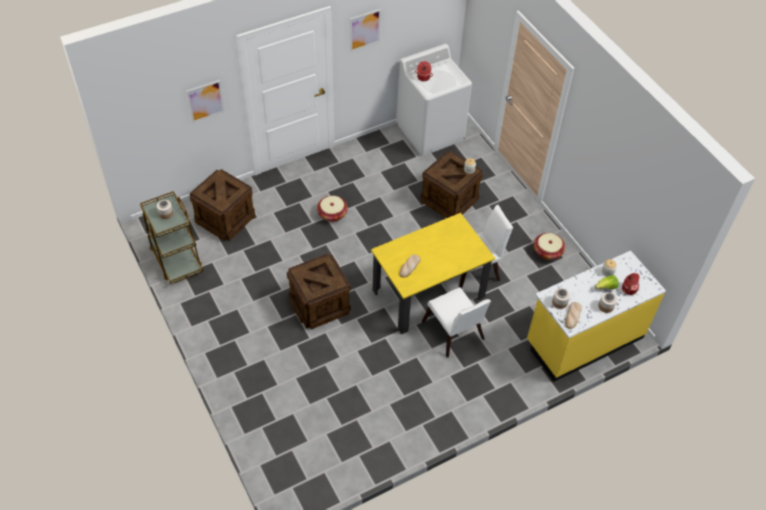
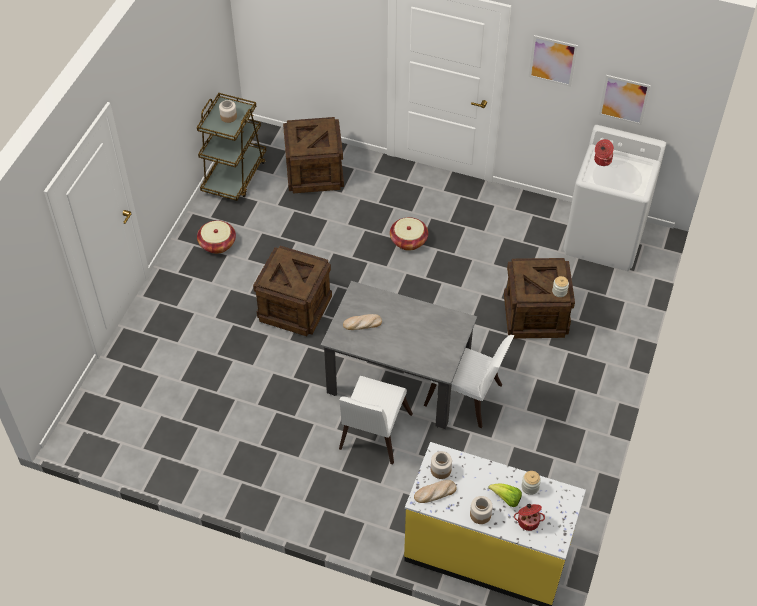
camera: 50 degrees right, 0 degrees up
(205, 101) = (341, 33): picture -> picture (624, 99)
(428, 294) = (398, 381): yellow dining table -> grey dining table
(547, 252) = (567, 444): basket -> basket (217, 244)

